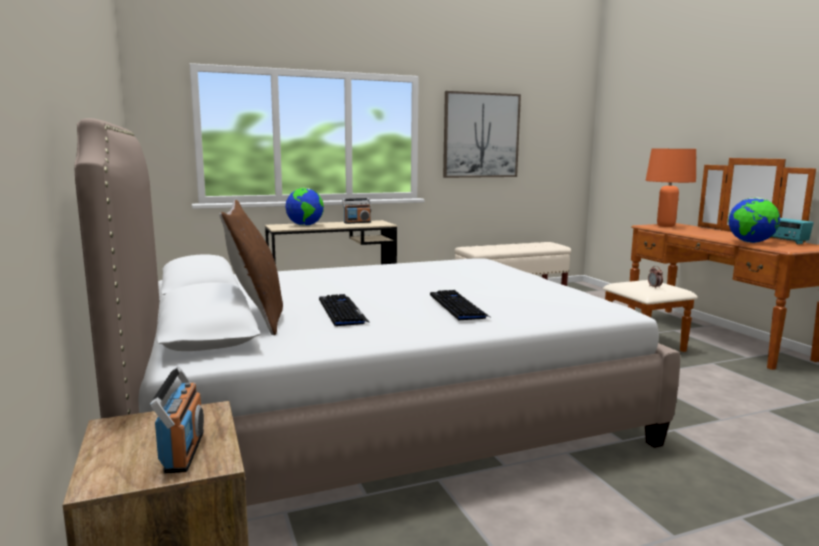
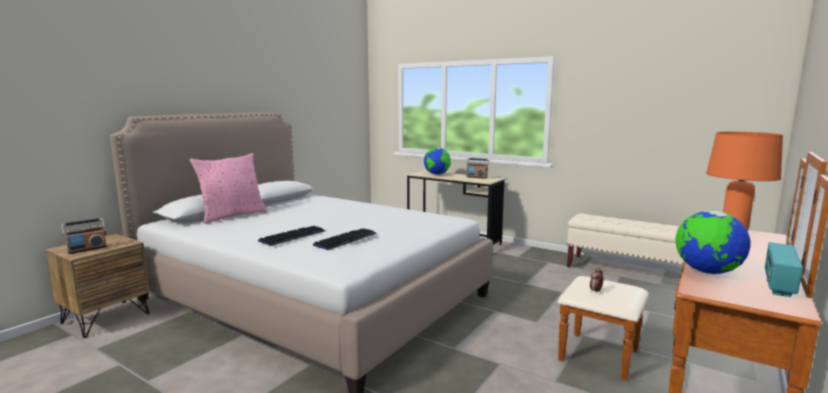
camera: 55 degrees right, 0 degrees up
(256, 318) = (232, 216): brown pillow -> pink pillow
(341, 311) = (259, 223): keyboard -> keyboard (346, 240)
(481, 135) = (619, 108): picture -> none

